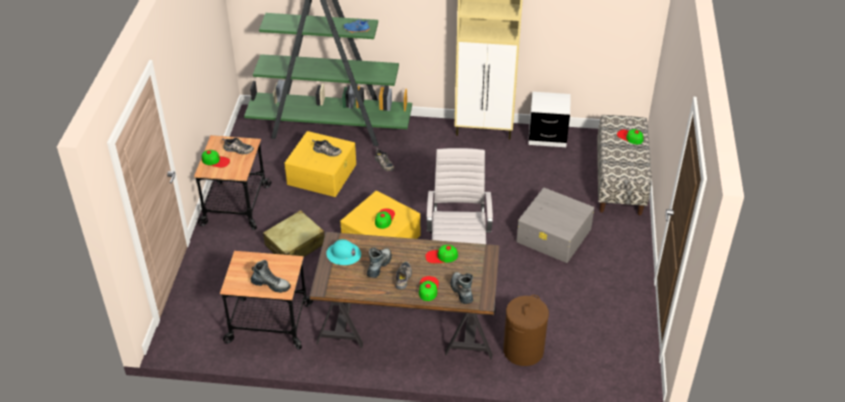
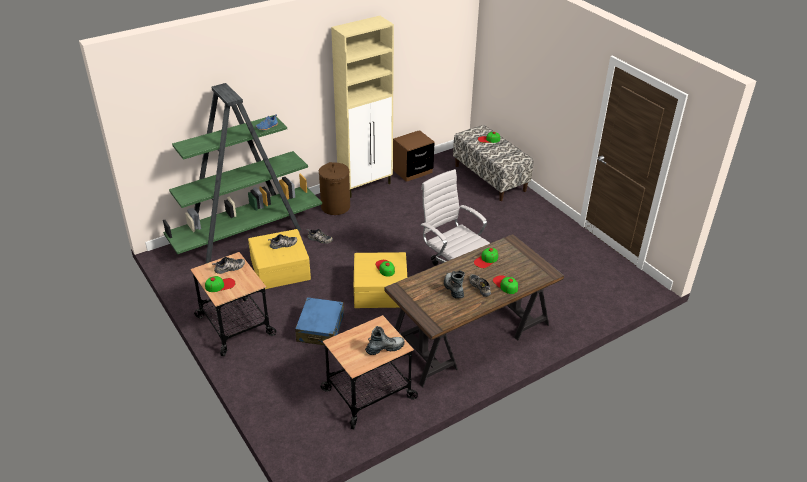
camera: 40 degrees left, 5 degrees down
(295, 245) = (320, 328): beige suitcase -> blue suitcase
(343, 254) = (418, 295): turquoise hard hat -> none
(461, 291) = (528, 274): boot -> none
(523, 350) = (560, 308): brown laundry basket -> brown laundry basket (335, 206)
(547, 137) = (412, 171): white nightstand -> brown nightstand
(554, 235) = (491, 228): grey storage box -> none

